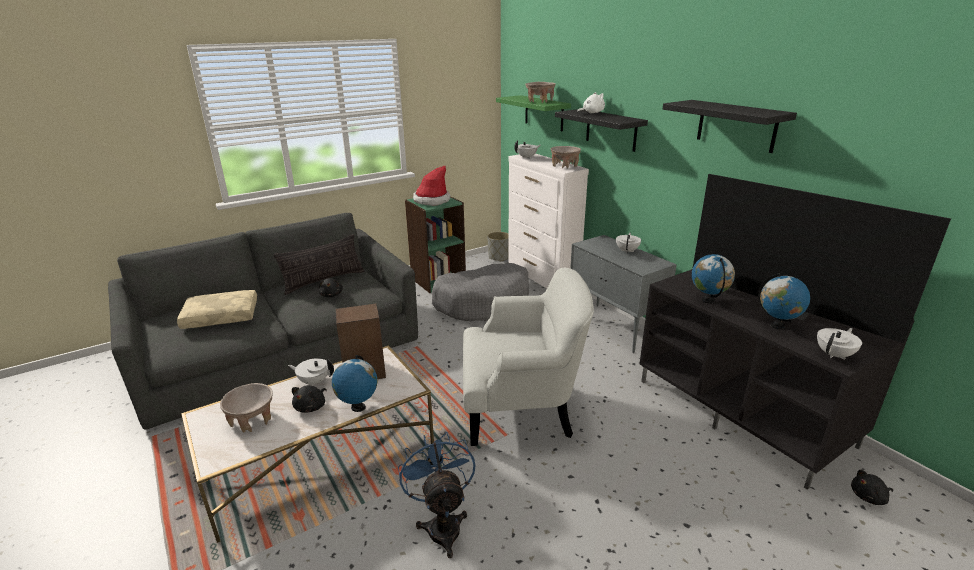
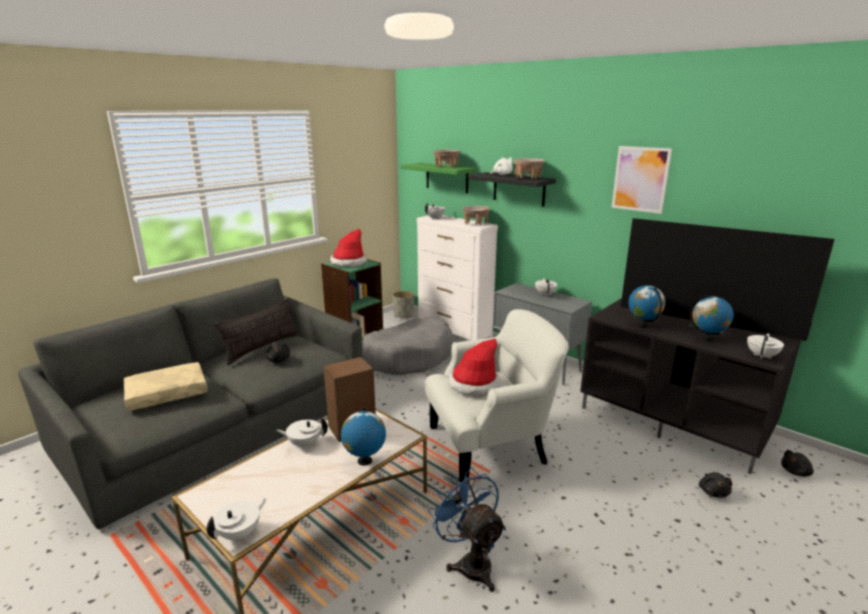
camera: 15 degrees left, 5 degrees down
(217, 458) = (240, 533): none -> white teapot
(252, 420) = (258, 490): beige bowl -> beige bowl (527, 178)
(311, 407) = (316, 468): black plush toy -> black plush toy (713, 492)
(503, 344) = (474, 385): none -> hat
(736, 125) = (640, 179): black shelf -> picture

